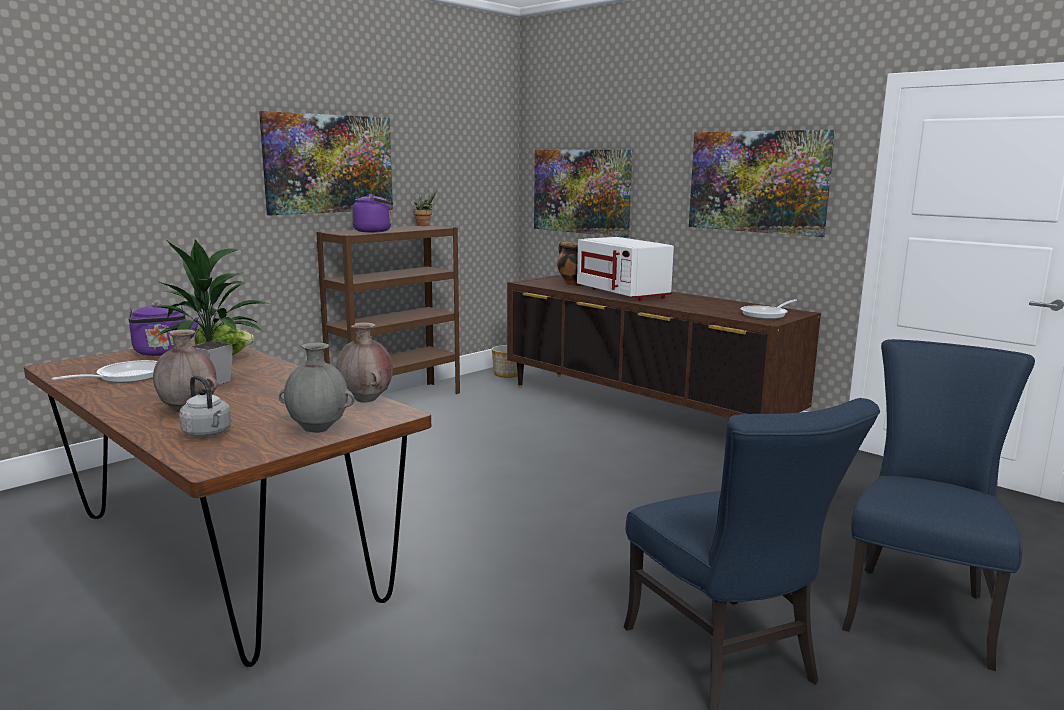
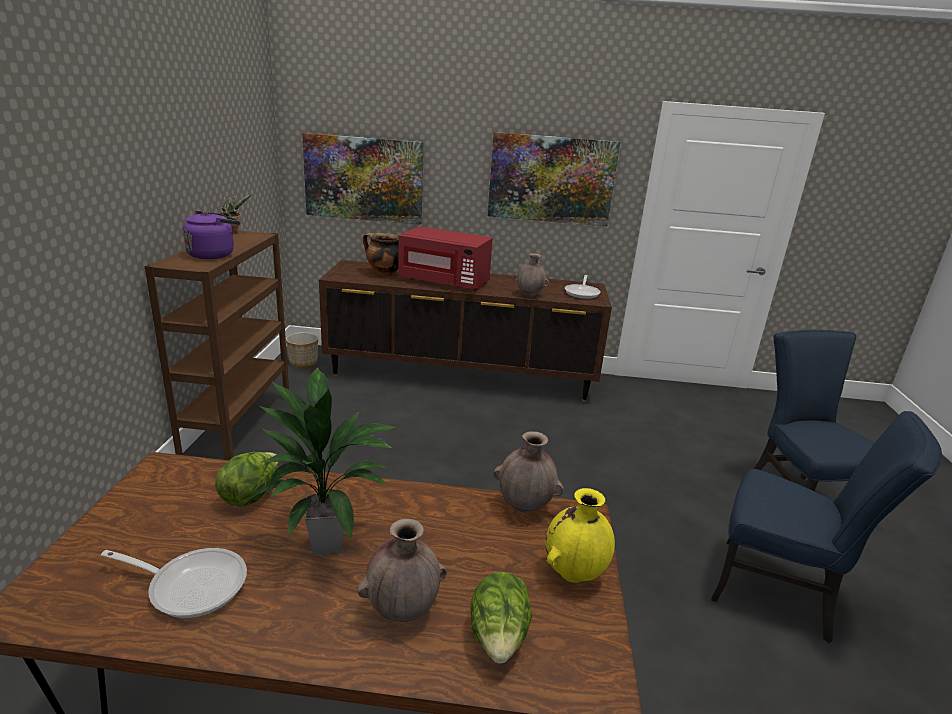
camera: 40 degrees left, 10 degrees up
(125, 377) = (191, 585): frying pan -> frying pan turned 105 degrees clockwise
(162, 353) = (144, 513): purple kettle -> none
(208, 433) = (498, 638): grey kettle -> lettuce
(318, 429) = (574, 573): grey vase -> yellow vase
(329, 164) = (143, 177): picture -> none
(623, 293) = (445, 281): white microwave -> red microwave
(694, 309) = (530, 295): none -> brown vase

